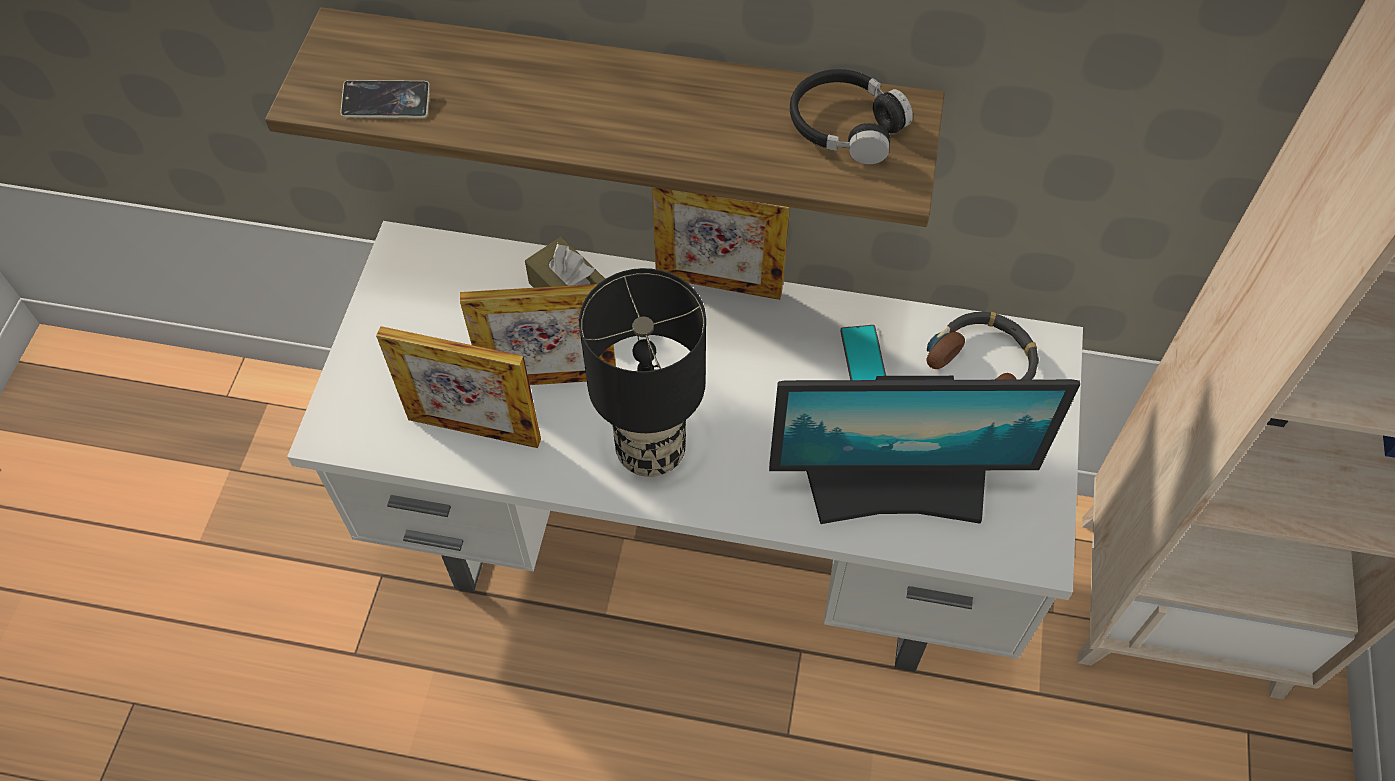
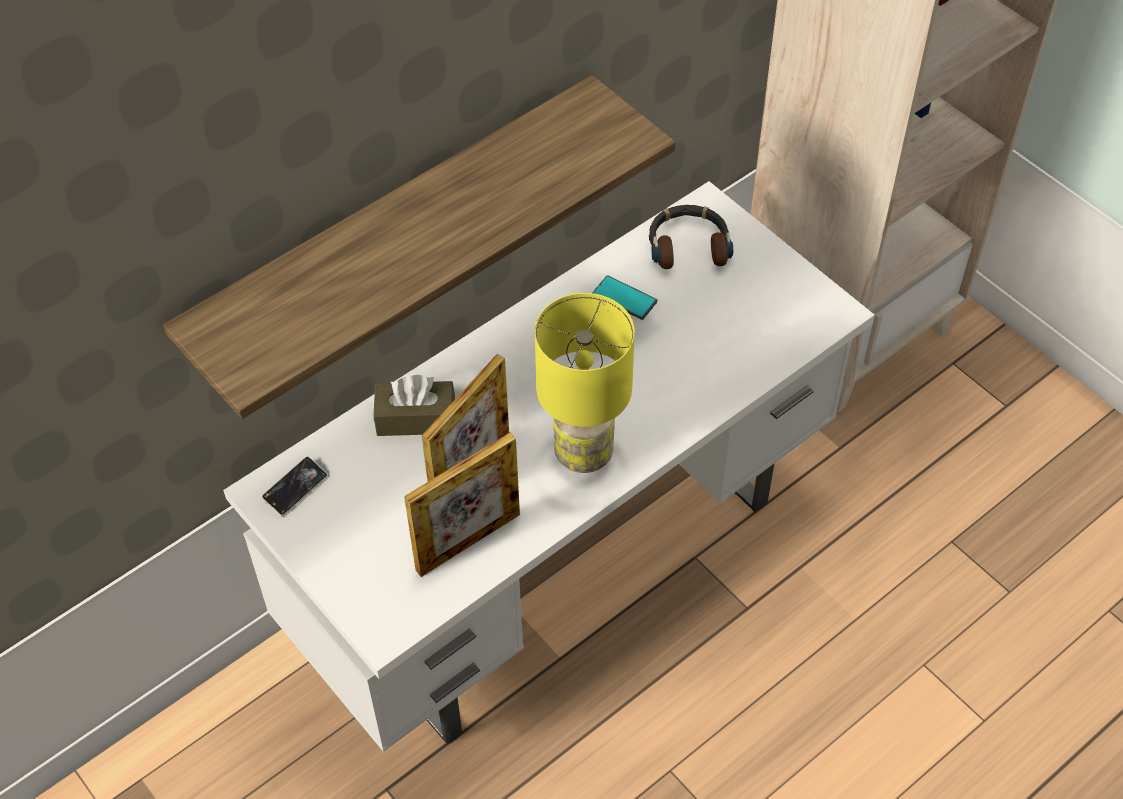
camera: 50 degrees left, 5 degrees down
(386, 104) = (302, 337): phone -> phone (295, 489)
(649, 452) = (584, 454): black table lamp -> yellow table lamp
(718, 284) = (490, 333): picture frame -> none
(845, 126) = (572, 132): black headphones -> none
(897, 487) = (731, 346): monitor -> none

